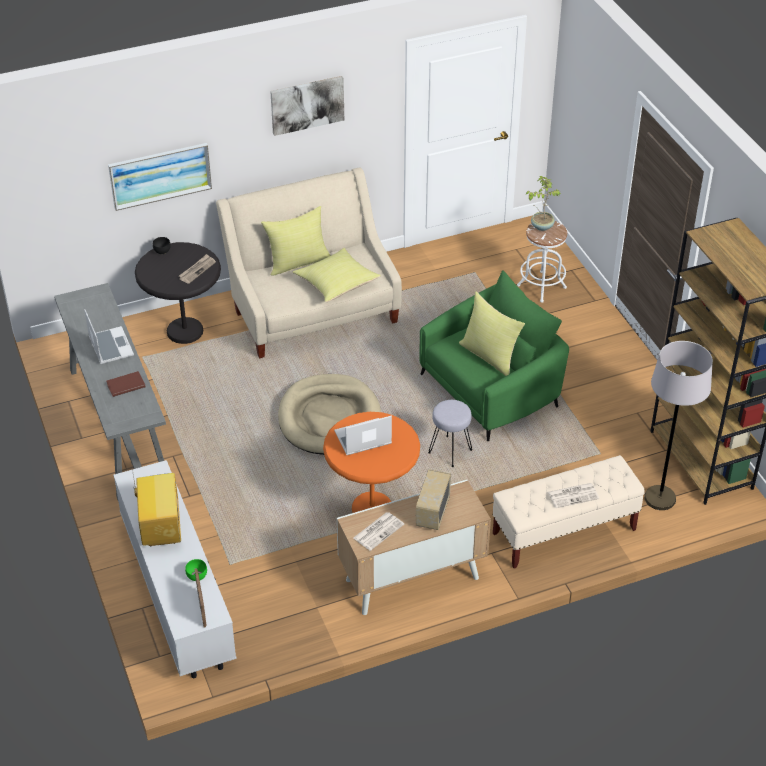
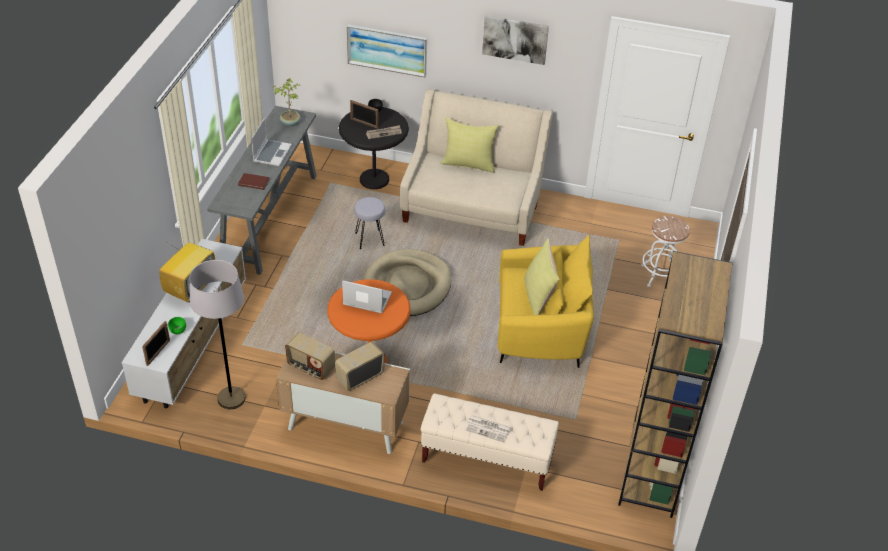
camera: 35 degrees right, 0 degrees up
(166, 270) = (364, 123): none -> picture frame
(336, 284) = (479, 191): yellow pillow -> none
(378, 531) = (310, 367): newspaper -> radio
(450, 451) = (465, 354): grey stool -> grey stool (370, 239)
(490, 390) = (541, 328): green armchair -> yellow armchair
(541, 226) = (671, 222): potted plant -> potted plant (290, 123)
(660, 498) = (586, 479): grey floor lamp -> grey floor lamp (231, 398)

